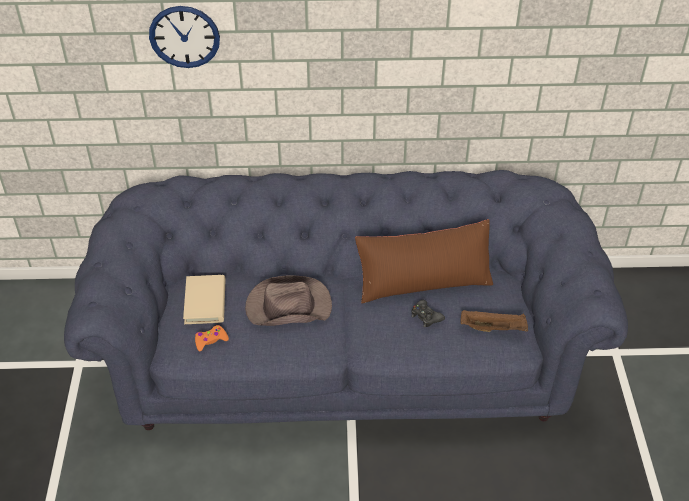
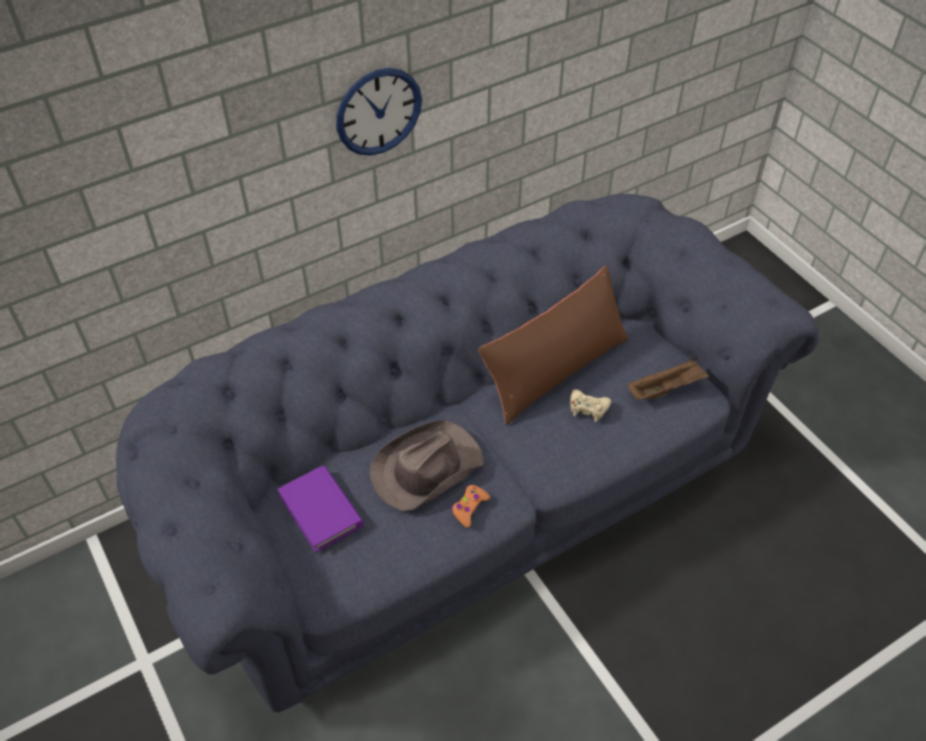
camera: 30 degrees left, 5 degrees up
(184, 36) = (161, 168): wall clock -> wall clock (378, 112)
(205, 302) = (321, 510): beige book -> purple book
(210, 340) = (363, 557): orange game controller -> orange game controller (469, 508)
(426, 316) = (588, 408): black game controller -> beige game controller

